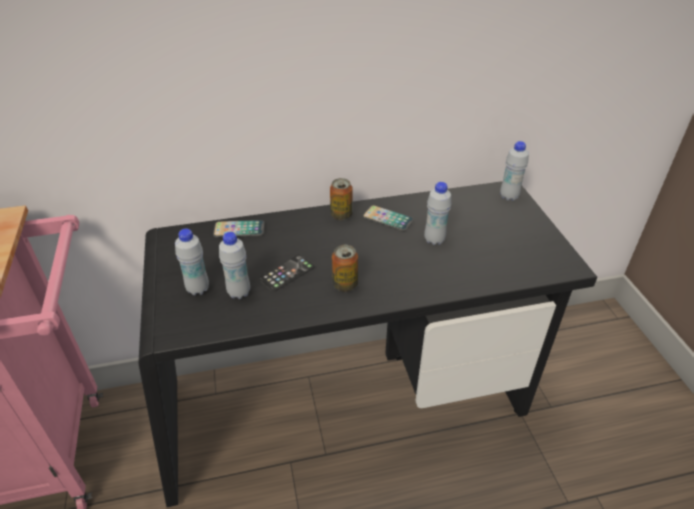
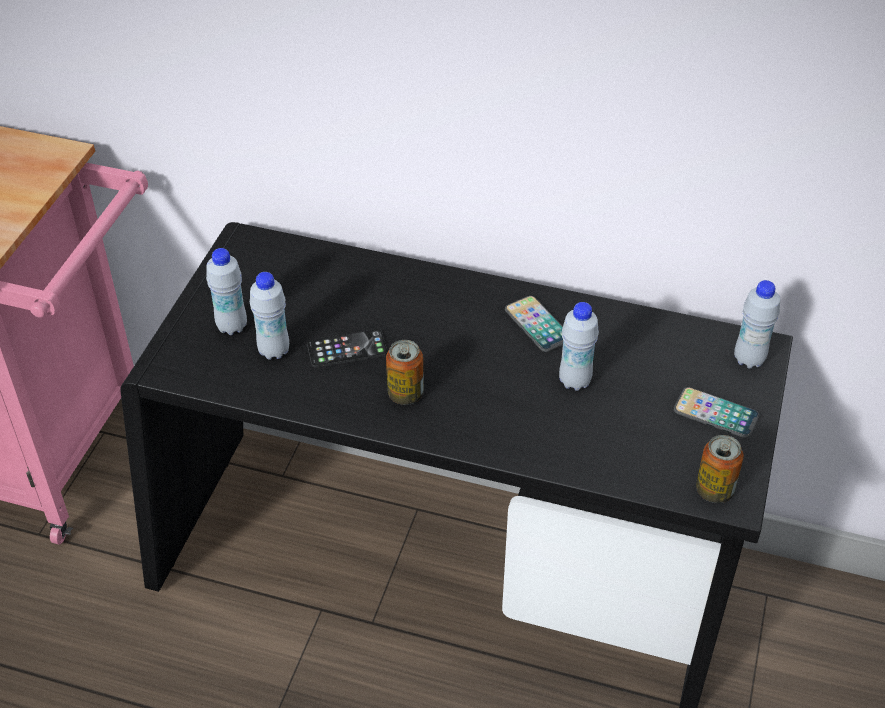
camera: 30 degrees right, 5 degrees up
(239, 230) = (333, 264): phone -> phone (716, 414)
(341, 215) = (479, 294): can -> can (714, 490)

